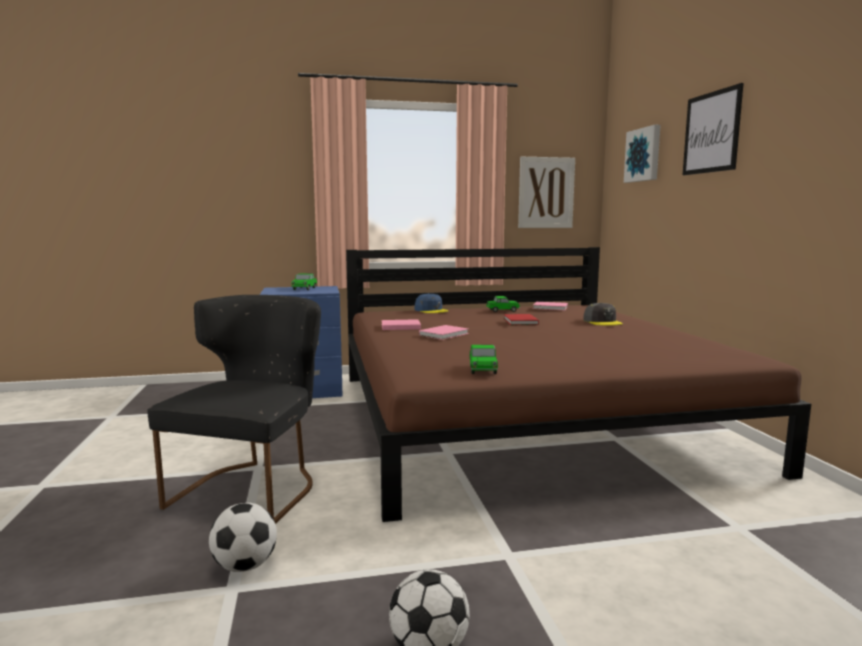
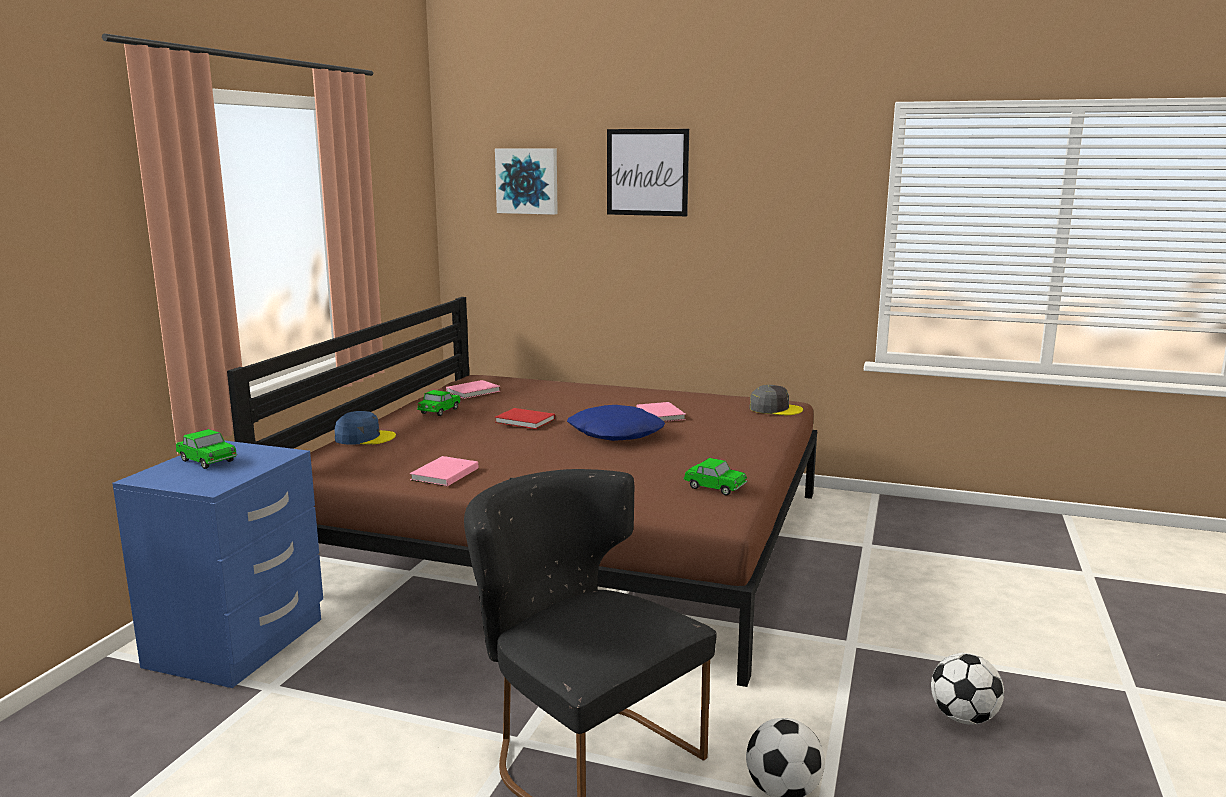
camera: 60 degrees left, 5 degrees up
(445, 334) = (531, 465): pink book -> pink book (660, 414)
(546, 193) = (394, 228): picture -> none
(547, 338) = (615, 433): none -> blue pillow
(602, 322) = (579, 397): grey cap -> grey cap (775, 409)

